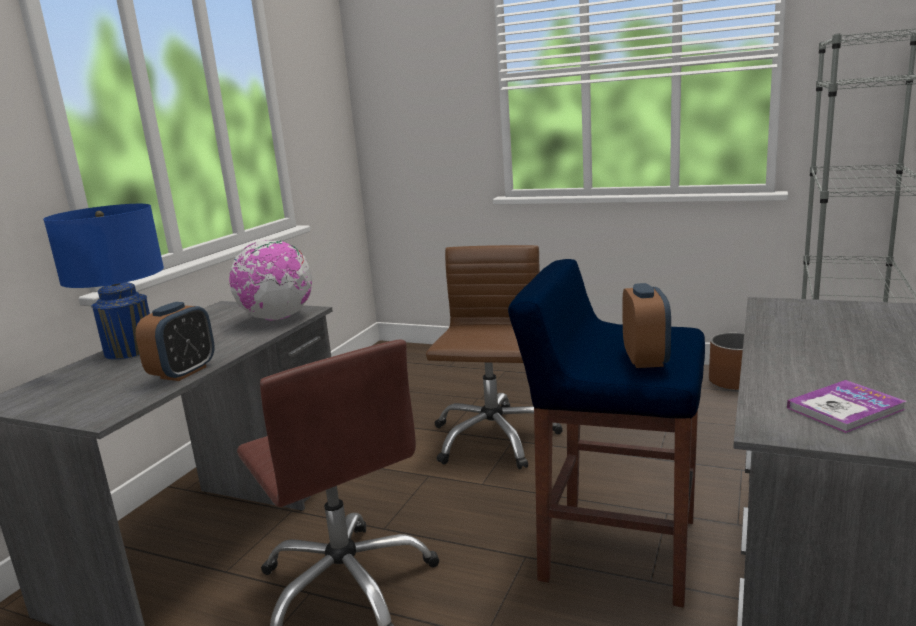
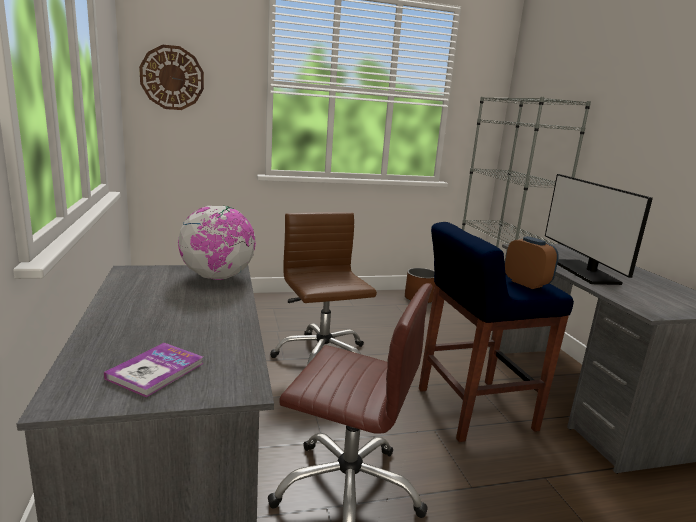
camera: 40 degrees left, 0 degrees up
(131, 350) = (116, 322): blue table lamp -> none
(183, 372) = (234, 334): alarm clock -> none
(396, 90) = (172, 78): none -> wall clock
(801, 352) = (584, 272): none -> monitor
(845, 408) = (654, 298): book -> book (156, 371)

